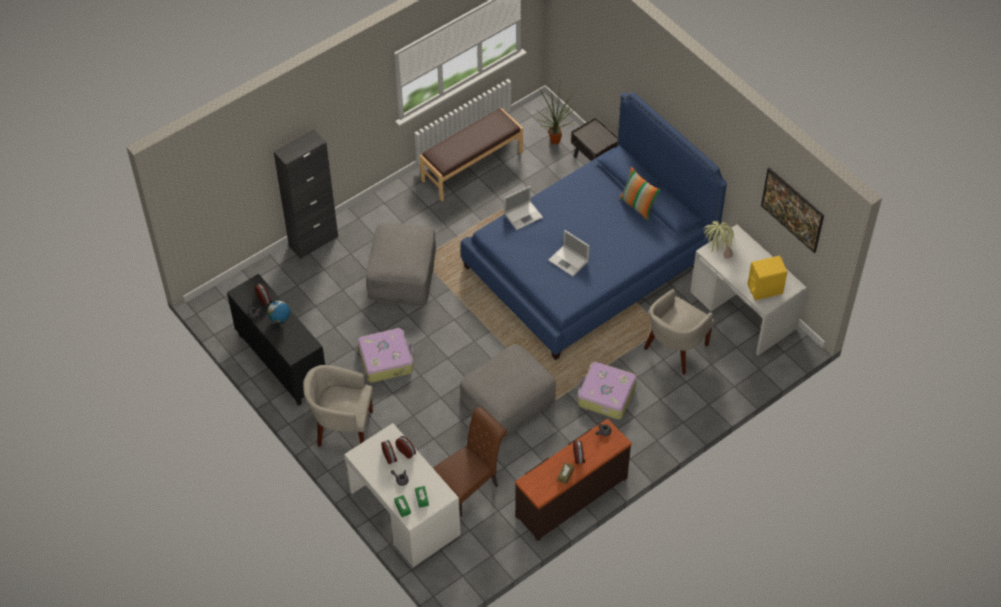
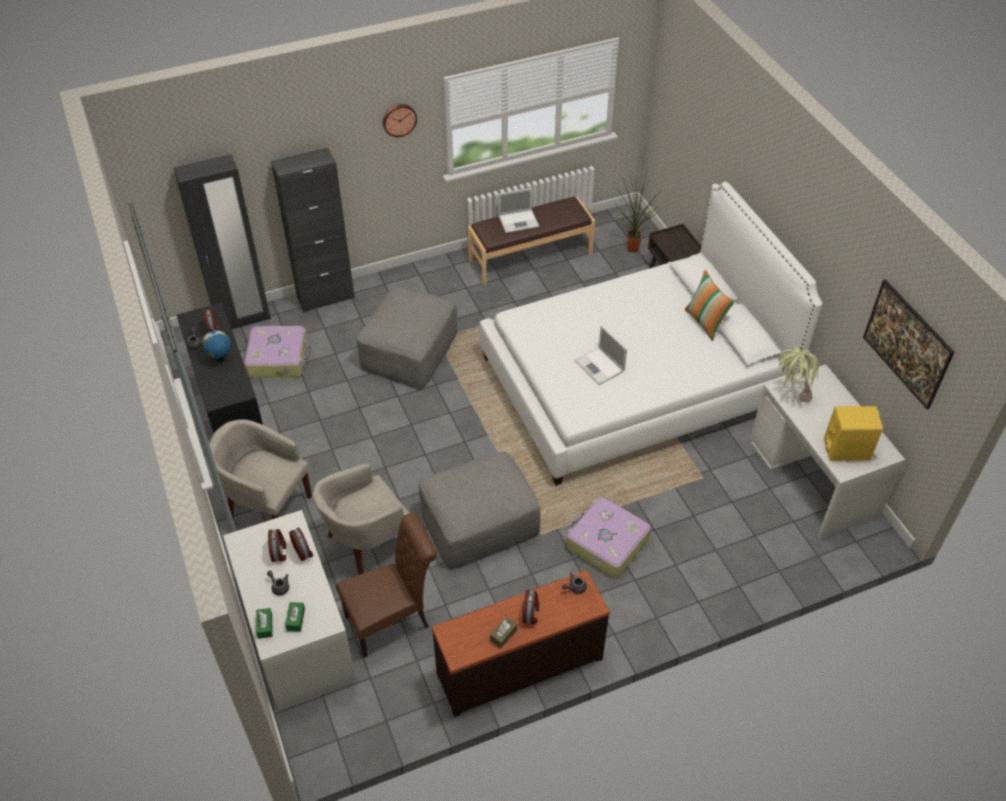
camera: 15 degrees right, 5 degrees down
(252, 276) = (243, 319): none -> black wardrobe
(363, 92) = (399, 119): none -> wall clock
(386, 359) = (352, 440): suitcase -> suitcase (278, 358)
(523, 215) = (561, 305): laptop -> laptop (519, 221)
(589, 261) = (633, 381): blue bed -> white bed
(675, 349) = (712, 506): beige armchair -> beige armchair (367, 546)

